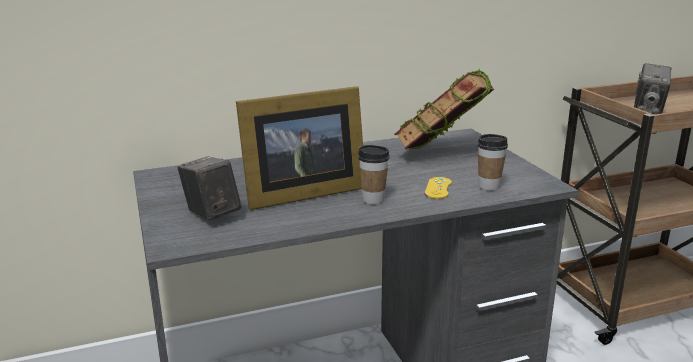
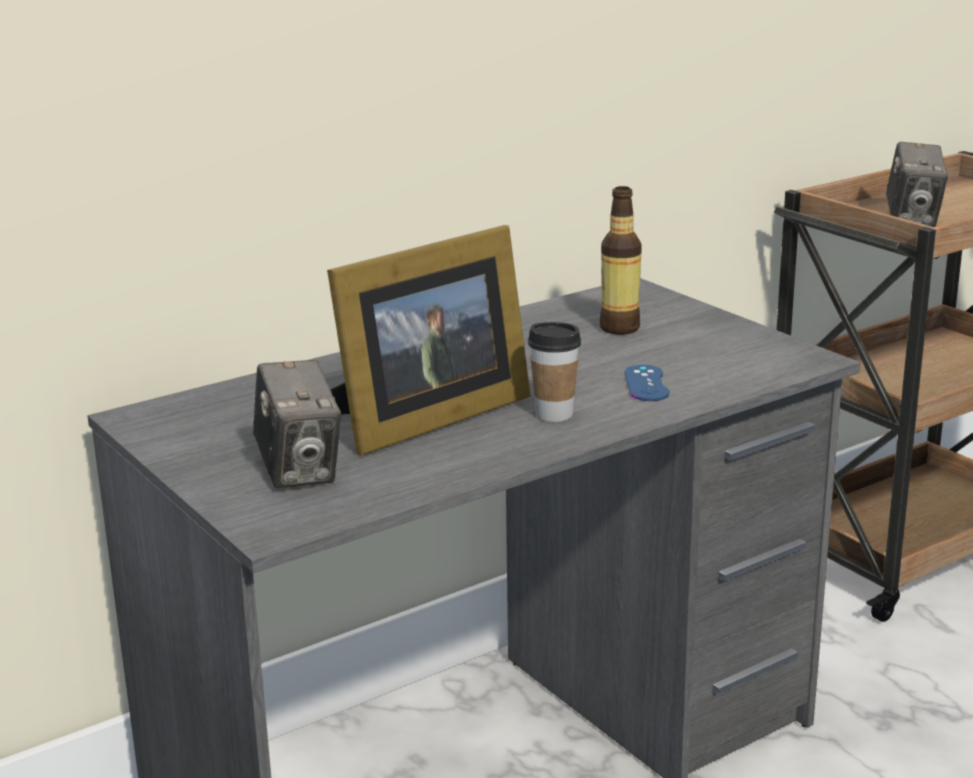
camera: 15 degrees left, 0 degrees up
(211, 214) = (299, 471): camera -> camera turned 150 degrees counterclockwise
(438, 188) = (646, 384): yellow game controller -> blue game controller
(443, 155) = (619, 328): book -> bottle
(489, 186) = (723, 371): cup -> none

